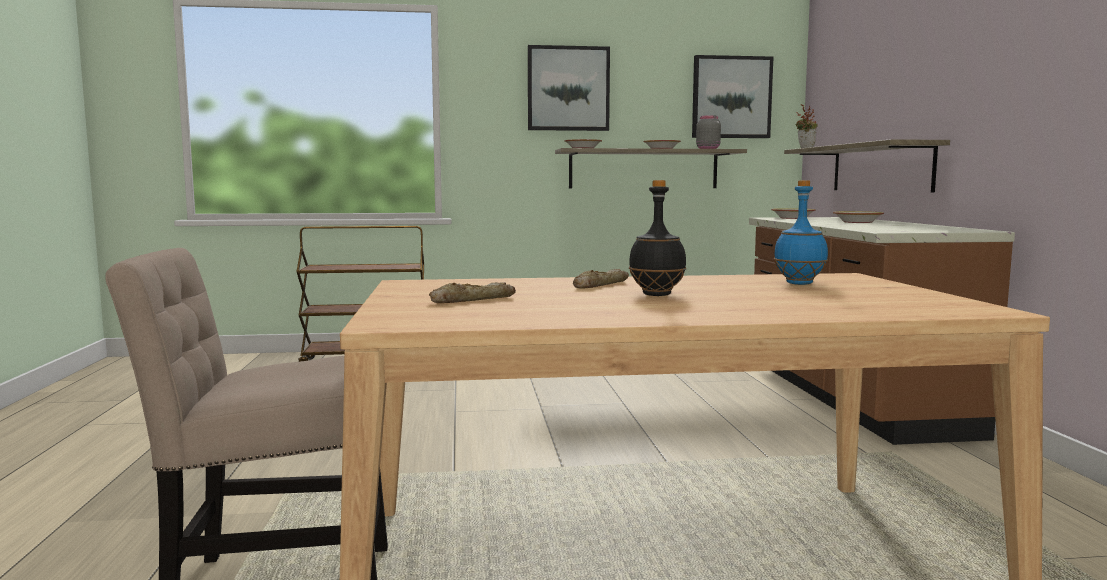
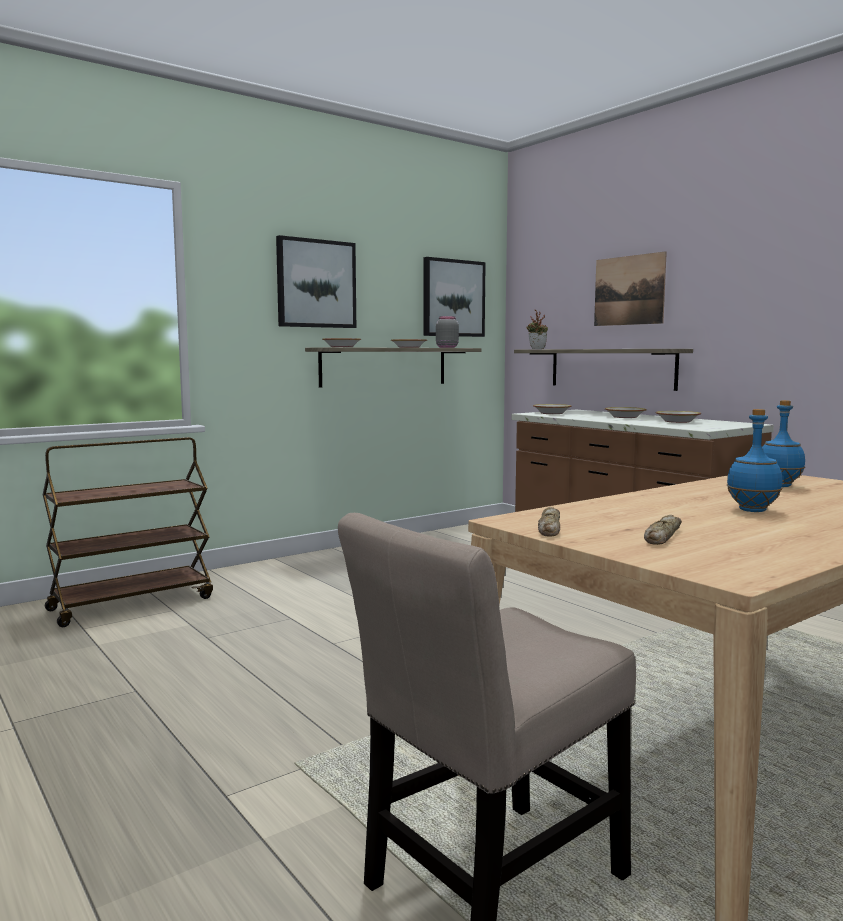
camera: 30 degrees left, 0 degrees up
(600, 285) = (669, 504): bread -> bread (549, 528)
(657, 294) = (752, 510): black bottle -> blue bottle
(897, 226) = (677, 421): none -> bowl
(898, 74) = (629, 290): none -> picture

